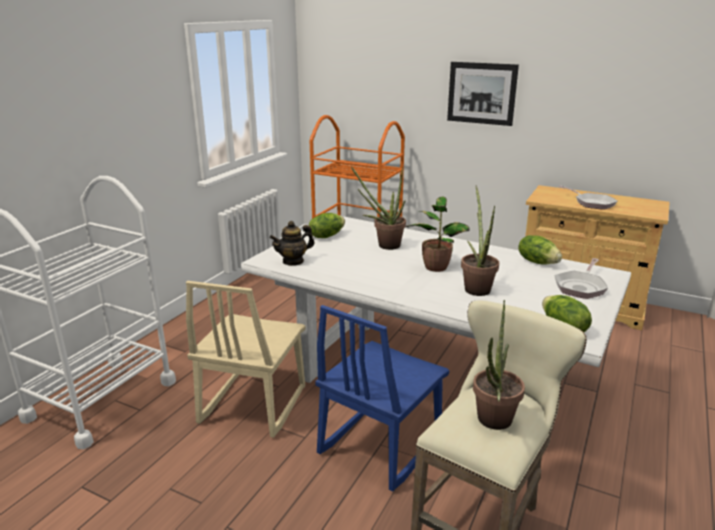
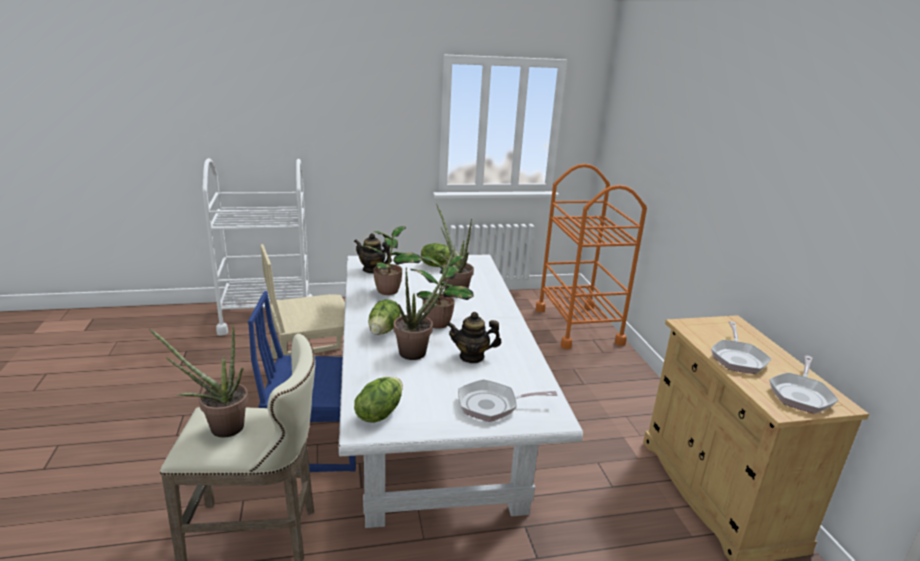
camera: 50 degrees right, 0 degrees up
(348, 267) = (388, 290): none -> potted plant
(481, 93) = (716, 177): picture -> none
(504, 272) = (472, 356): none -> teapot
(537, 262) = (523, 368): lettuce -> lettuce (384, 330)
(642, 206) = (800, 394): none -> frying pan

